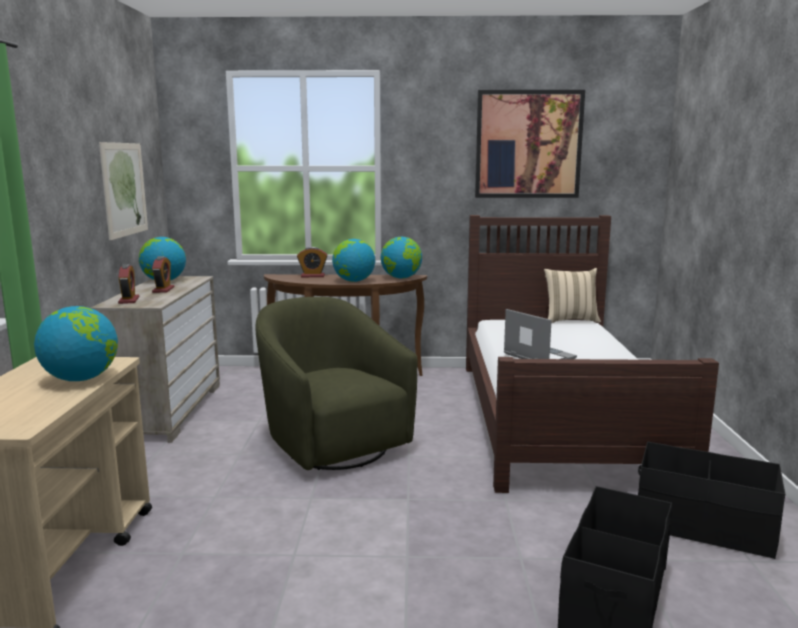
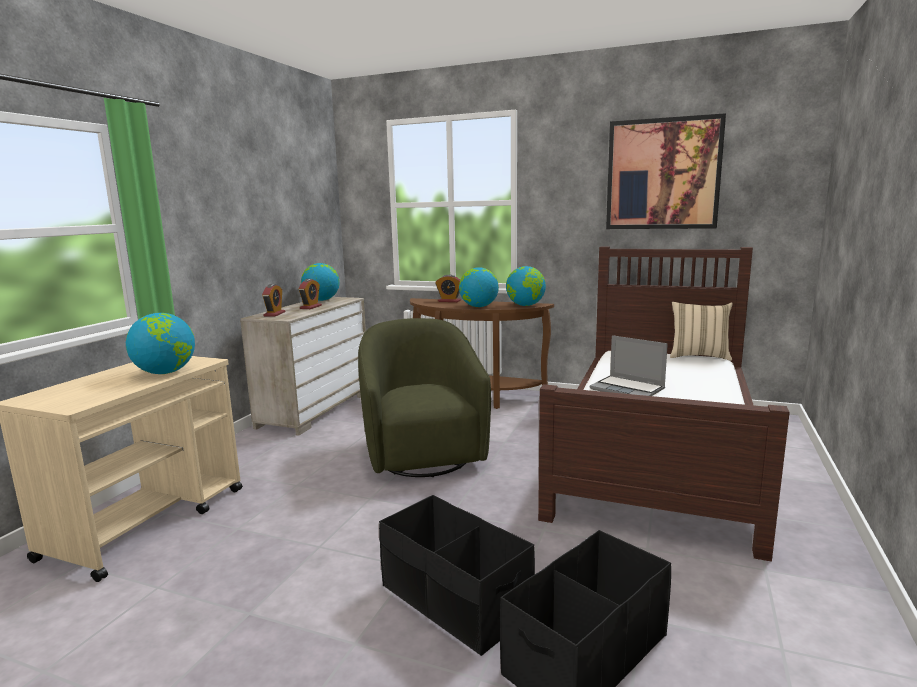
camera: 20 degrees right, 0 degrees up
(124, 189) = (290, 223): picture -> none
(537, 356) = (628, 389): laptop -> laptop turned 150 degrees clockwise
(703, 527) = (746, 597): black storage box -> black storage box (454, 600)

